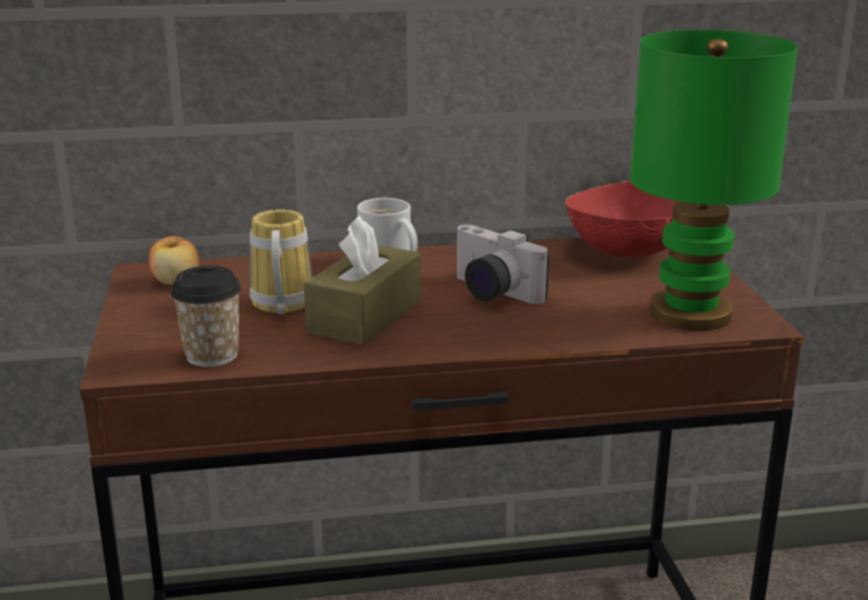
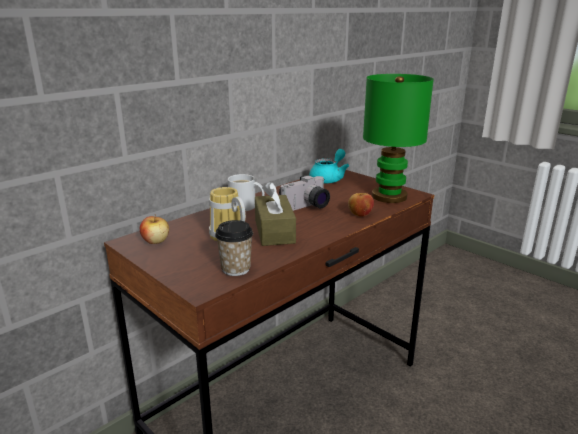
camera: 35 degrees left, 0 degrees up
(489, 293) = (307, 208): camera -> camera turned 45 degrees counterclockwise
(566, 330) = (360, 214): none -> apple
(627, 250) = (329, 179): red bowl -> turquoise teapot

